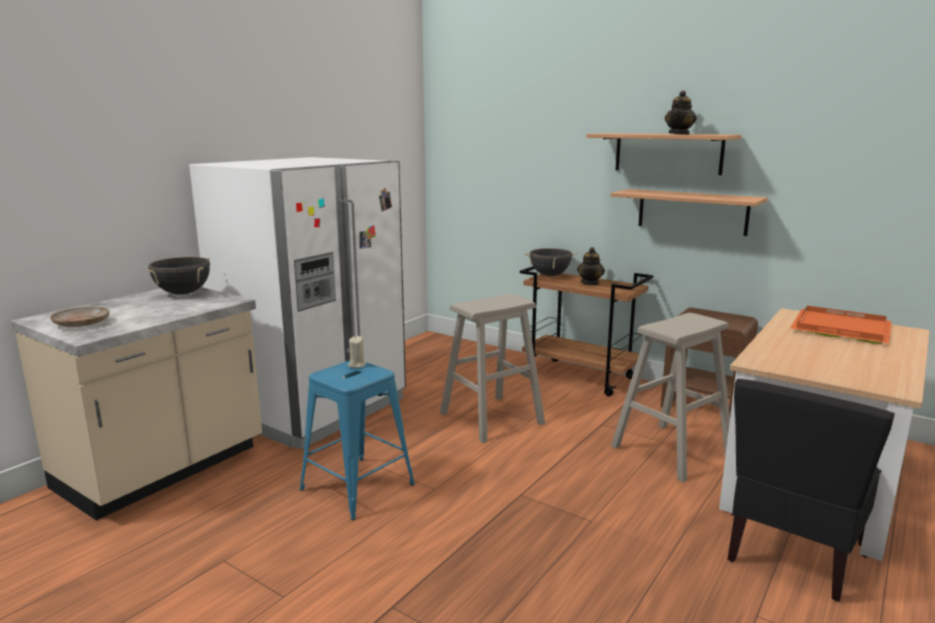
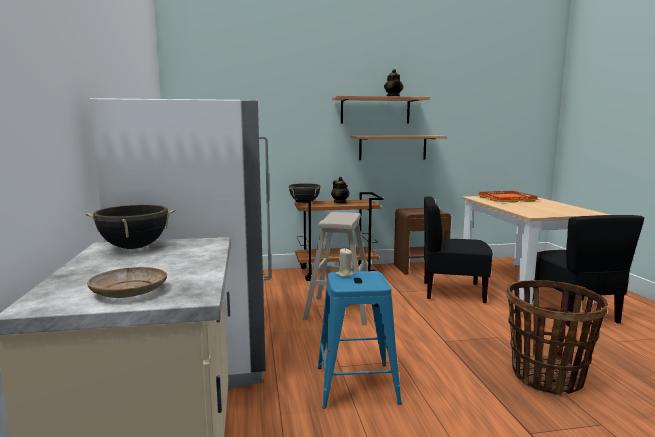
camera: 45 degrees left, 5 degrees down
(539, 584) = (547, 376): none -> basket
(671, 451) = (452, 292): beige stool -> black chair

